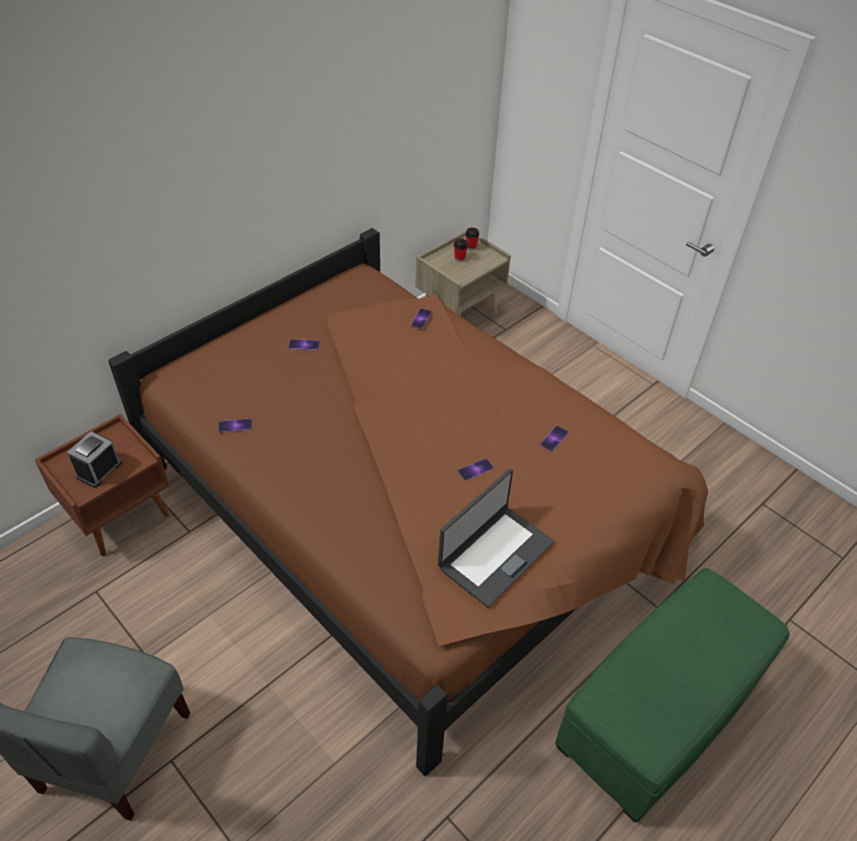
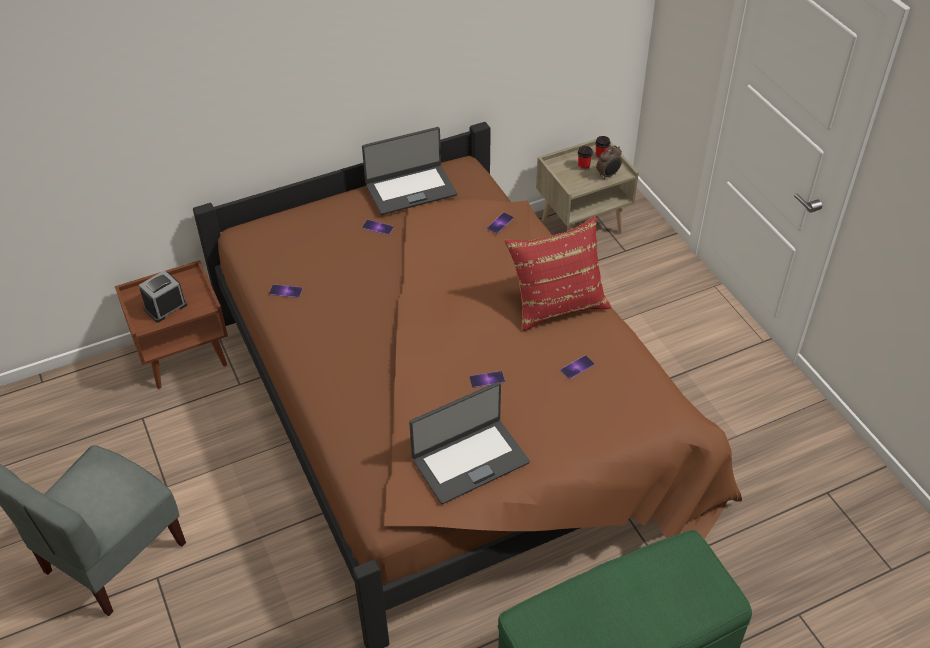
camera: 20 degrees right, 0 degrees up
(322, 303) = (410, 189): none -> laptop
(484, 262) = (608, 175): none -> alarm clock
(507, 382) = (557, 302): none -> red pillow

